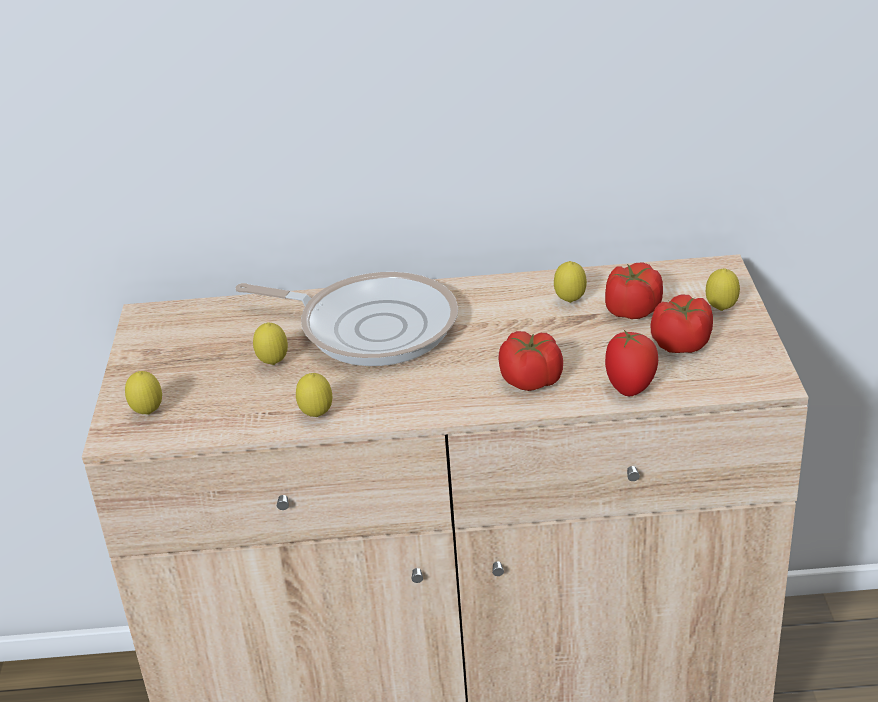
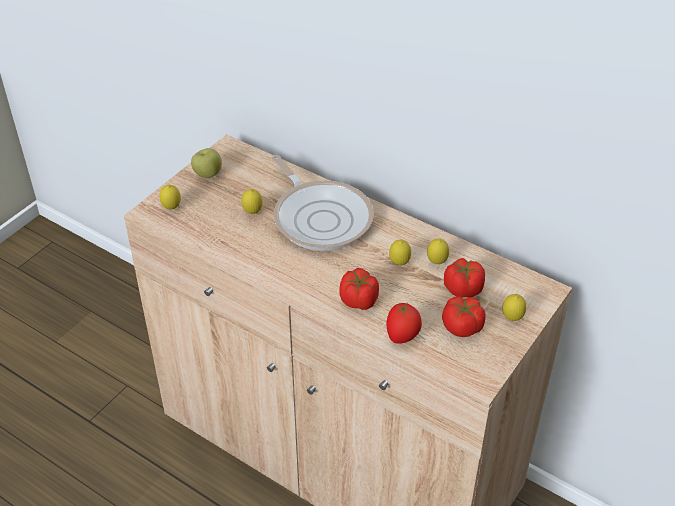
camera: 35 degrees right, 10 degrees up
(153, 355) = (207, 174): none -> apple
(317, 416) = (239, 256): lemon -> lemon (399, 264)

